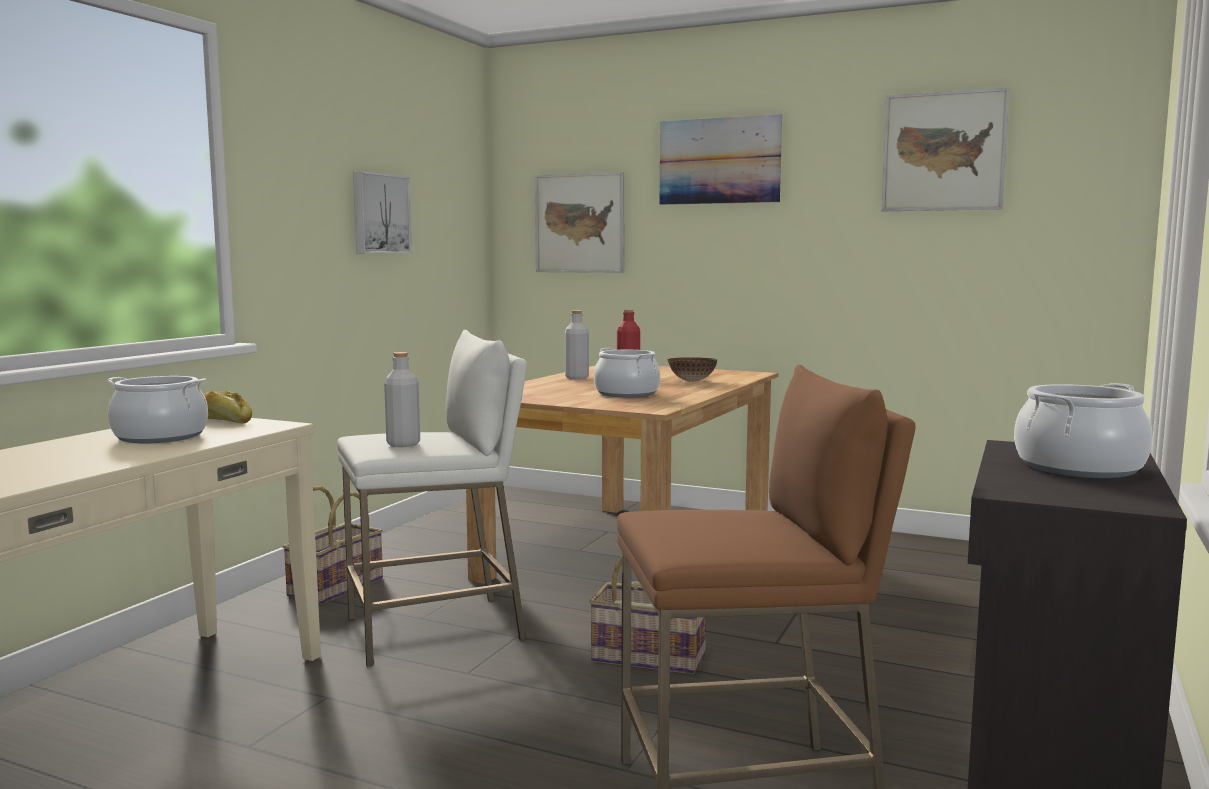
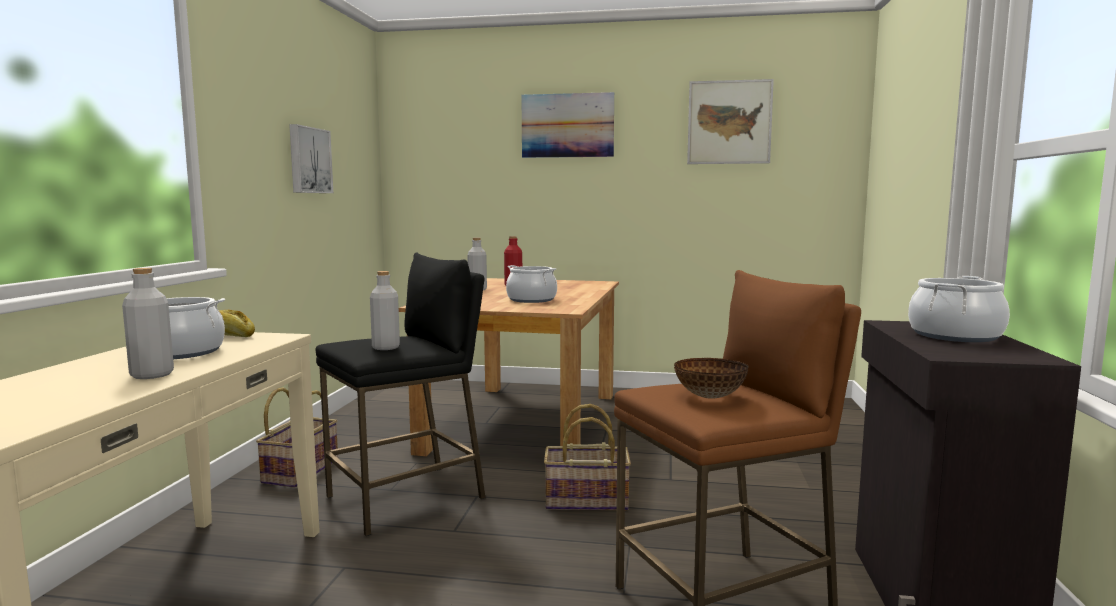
camera: 15 degrees left, 0 degrees up
(109, 458) = (152, 375): none -> grey bottle
(436, 629) = (407, 498): white stool -> black stool
(579, 223) = (457, 171): picture -> none
(692, 381) = (567, 289): bowl -> bowl (710, 396)

